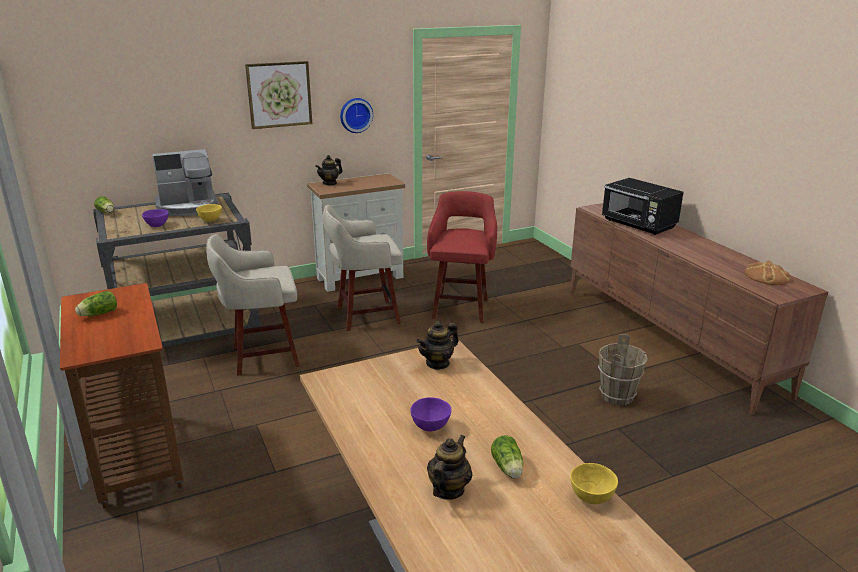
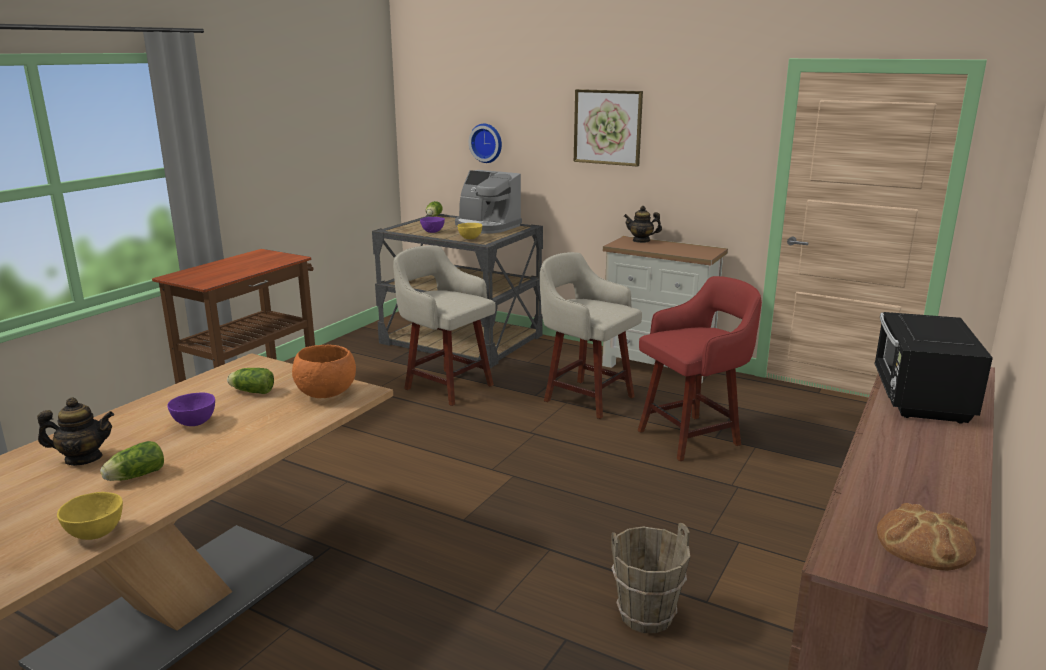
camera: 55 degrees right, 5 degrees down
(97, 314) = (241, 262): lettuce -> lettuce (251, 391)
(355, 115) = (694, 164): wall clock -> wall clock (487, 143)
(438, 363) = (326, 394): teapot -> orange bowl

